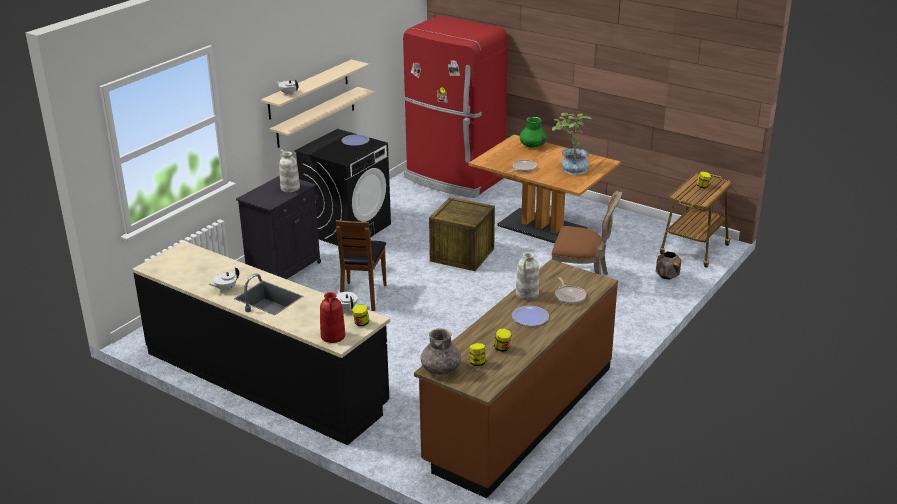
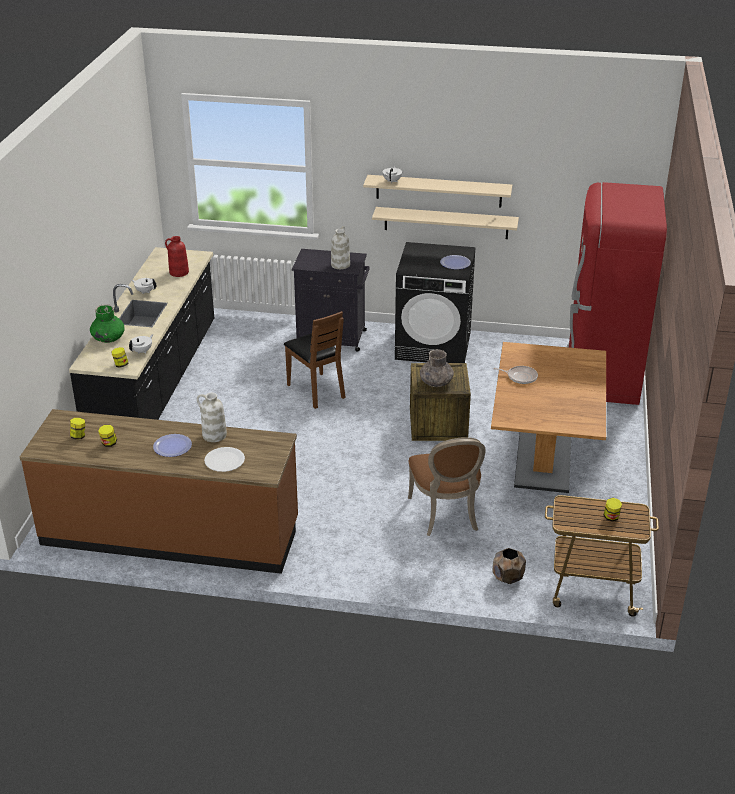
camera: 65 degrees right, 5 degrees up
(333, 336) = (94, 358): red vase -> red vase (178, 272)
(362, 296) = (316, 390): brown chair -> brown chair turned 105 degrees counterclockwise
(441, 368) = (62, 420): grey vase -> grey vase (436, 382)
(532, 145) = (587, 369): green vase -> green vase (108, 338)
(569, 296) = (224, 460): frying pan -> white plate
(570, 168) = (550, 406): potted plant -> none

